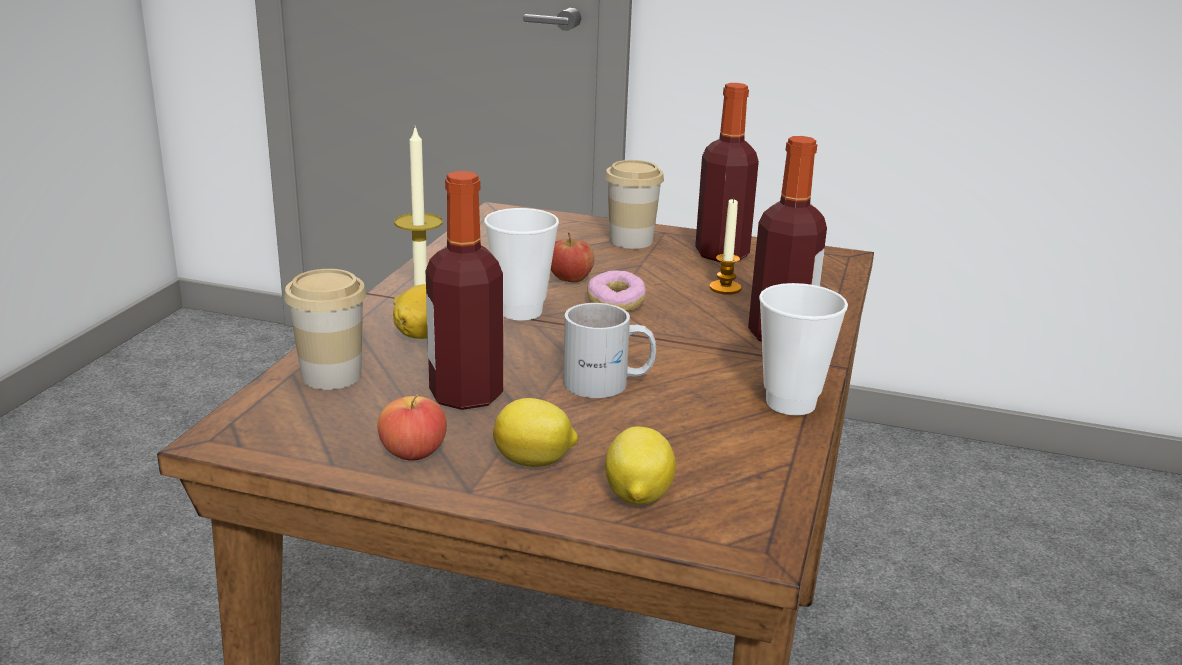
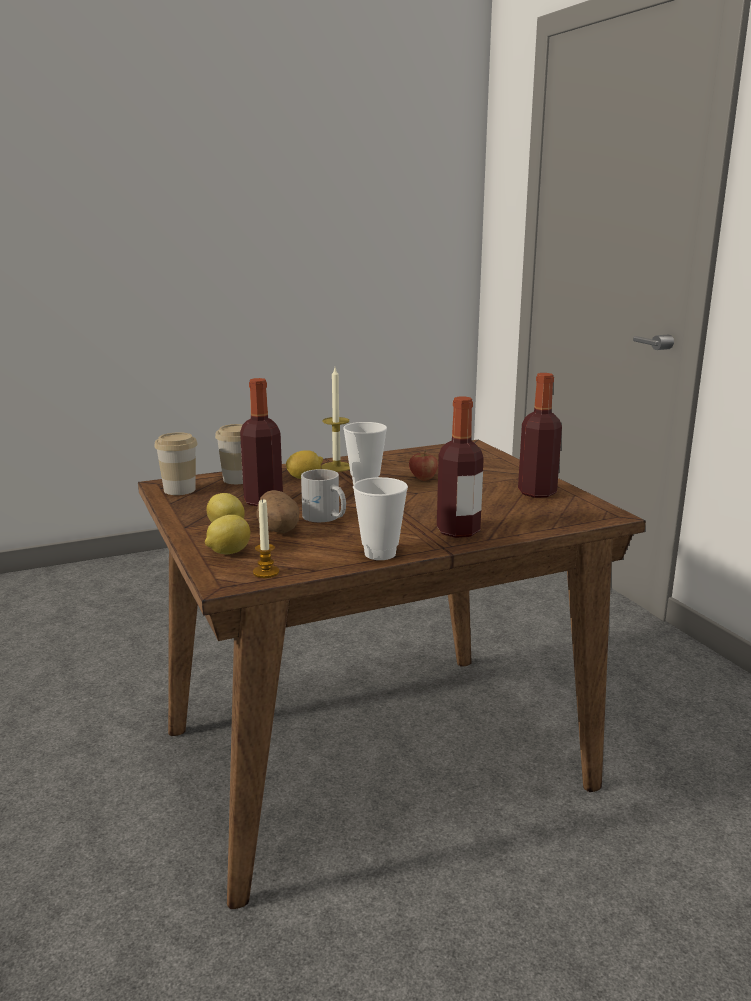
camera: 50 degrees right, 5 degrees down
(413, 453) = (199, 510): apple -> none
(604, 429) = (279, 530): none -> potato
(615, 304) = (415, 494): donut -> none
(631, 241) = (503, 473): cup -> cup (179, 490)
(725, 288) = (491, 505): candle -> candle (266, 572)

